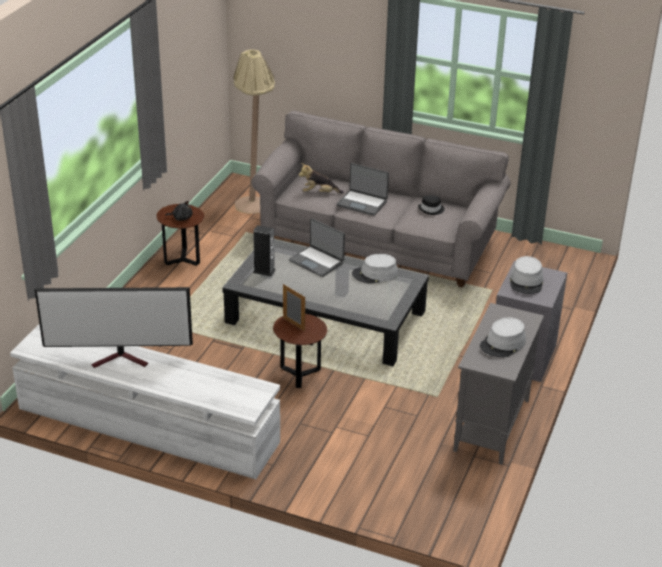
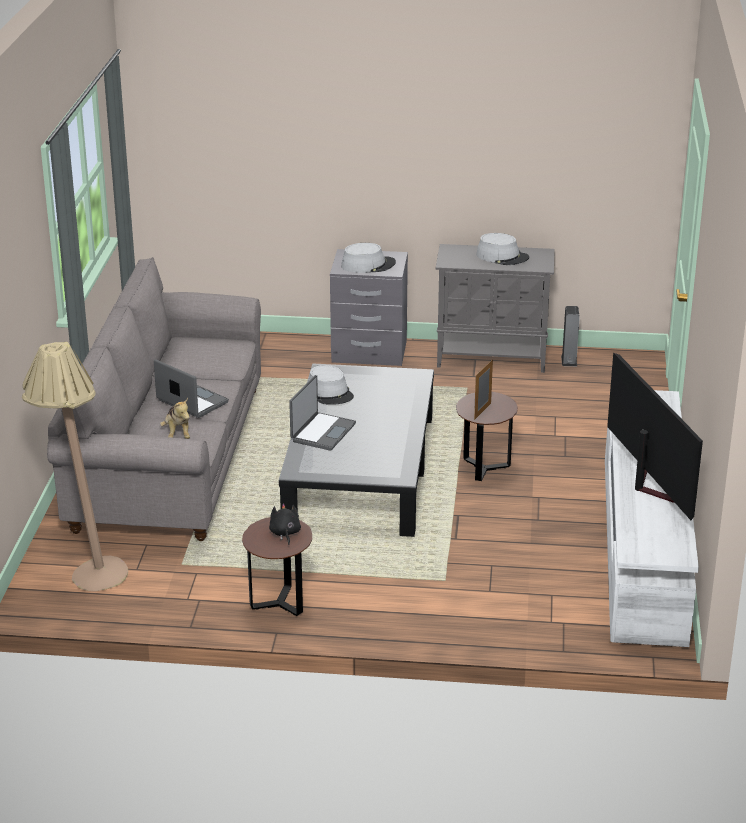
camera: 105 degrees left, 5 degrees down
(264, 271) = (363, 464): speaker -> speaker (569, 361)
(362, 203) = (191, 402): laptop -> laptop turned 60 degrees counterclockwise
(431, 209) = (193, 355): black hat -> none

